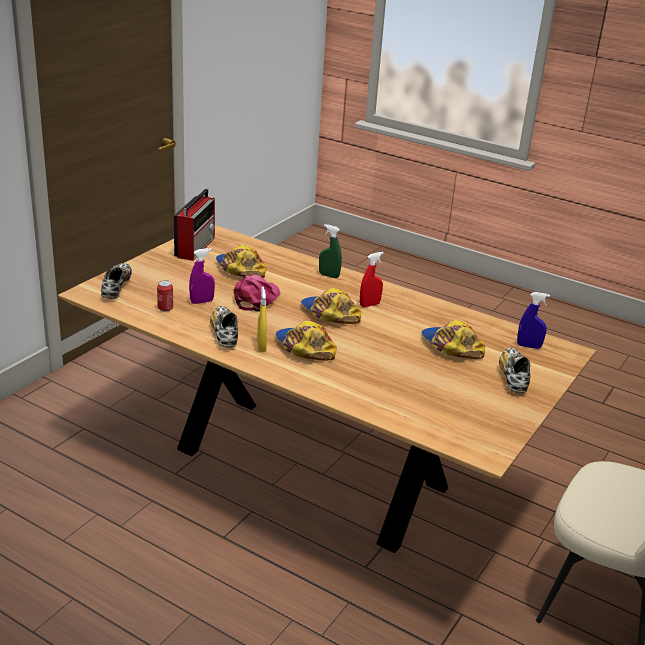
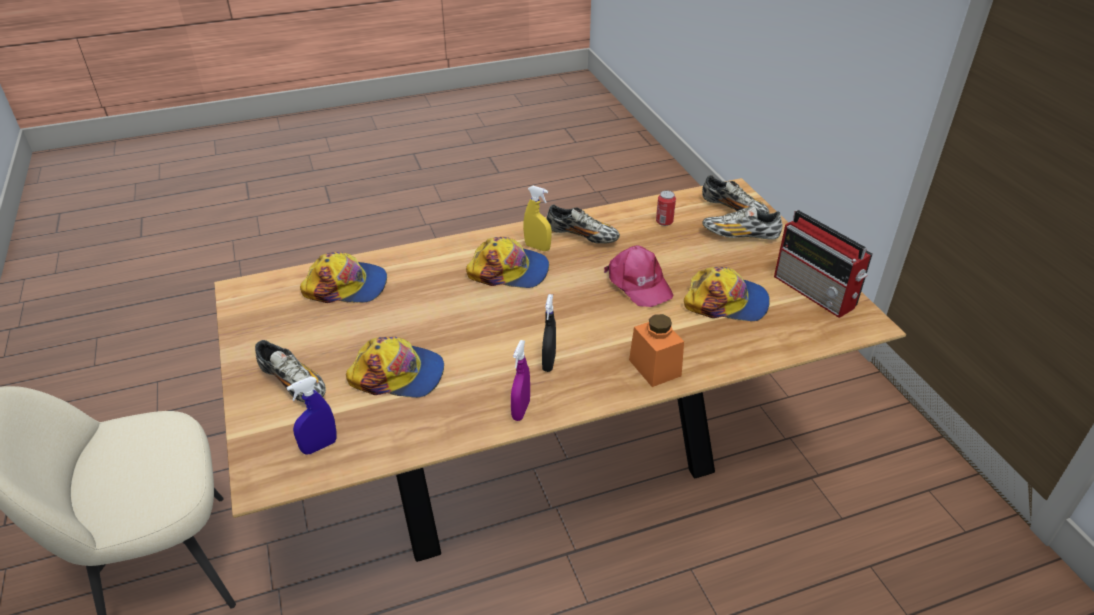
camera: 130 degrees right, 10 degrees up
(153, 279) = (740, 235): none -> shoe
(202, 302) = (661, 247): purple spray bottle -> purple spray bottle (521, 410)
(329, 275) = (654, 368): green spray bottle -> orange jar
(329, 313) = (558, 319): cap -> cap (346, 286)
(370, 305) = (549, 362): red spray bottle -> black spray bottle

